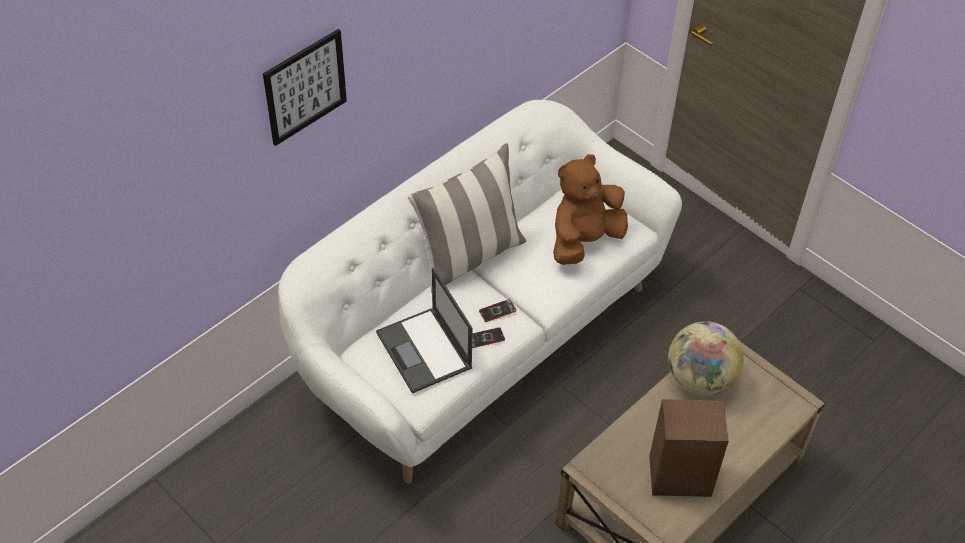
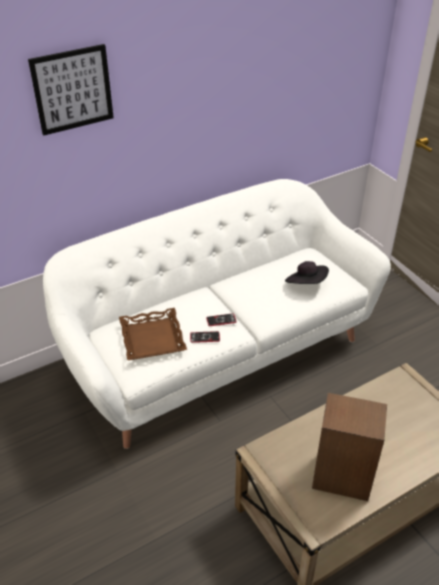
camera: 15 degrees right, 10 degrees down
(425, 351) = (153, 338): laptop -> brown tray
(469, 255) = (213, 281): pillow -> none
(584, 240) = (306, 284): brown plush toy -> black hat
(699, 379) = (378, 399): globe -> none

